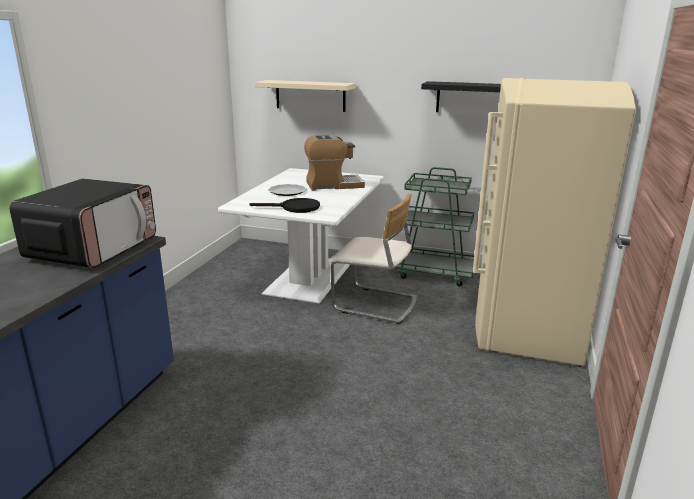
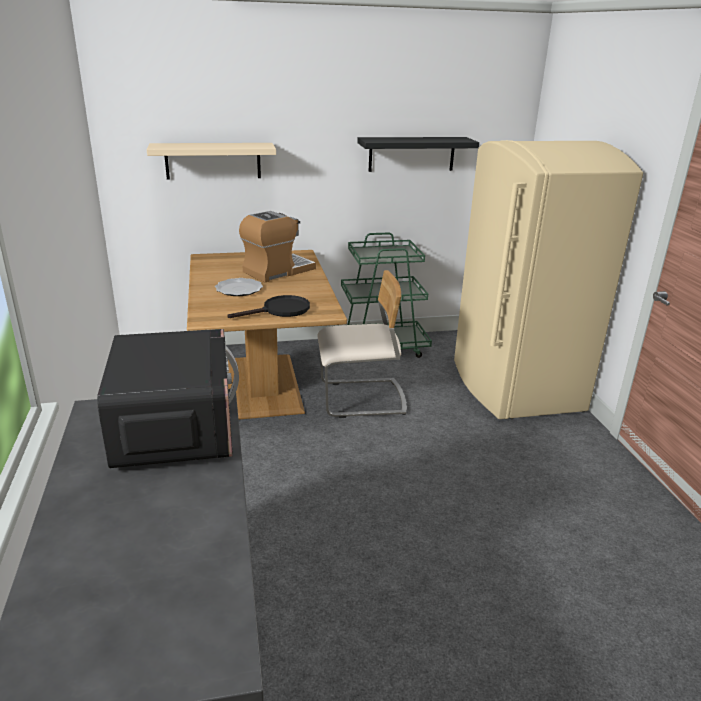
camera: 30 degrees left, 5 degrees up
(310, 278) = (263, 385): white dining table -> brown dining table

